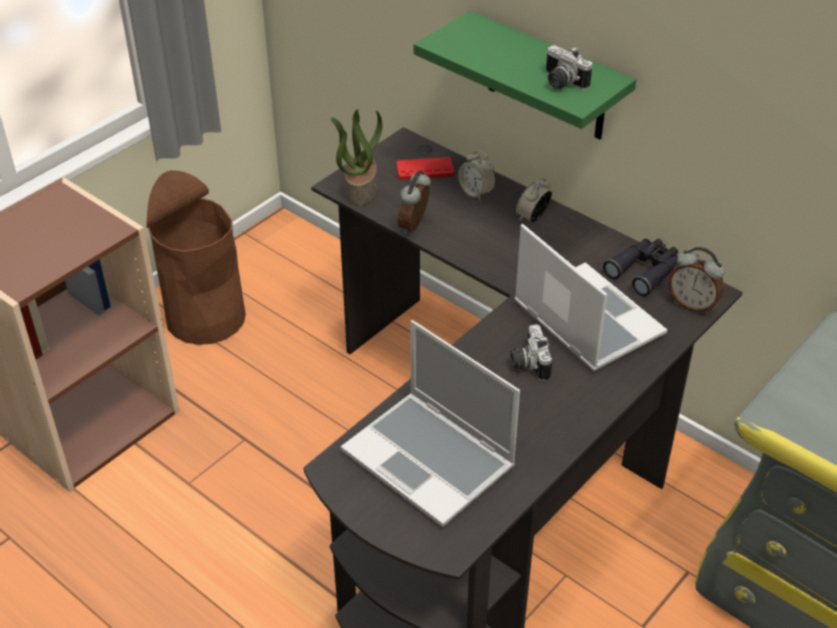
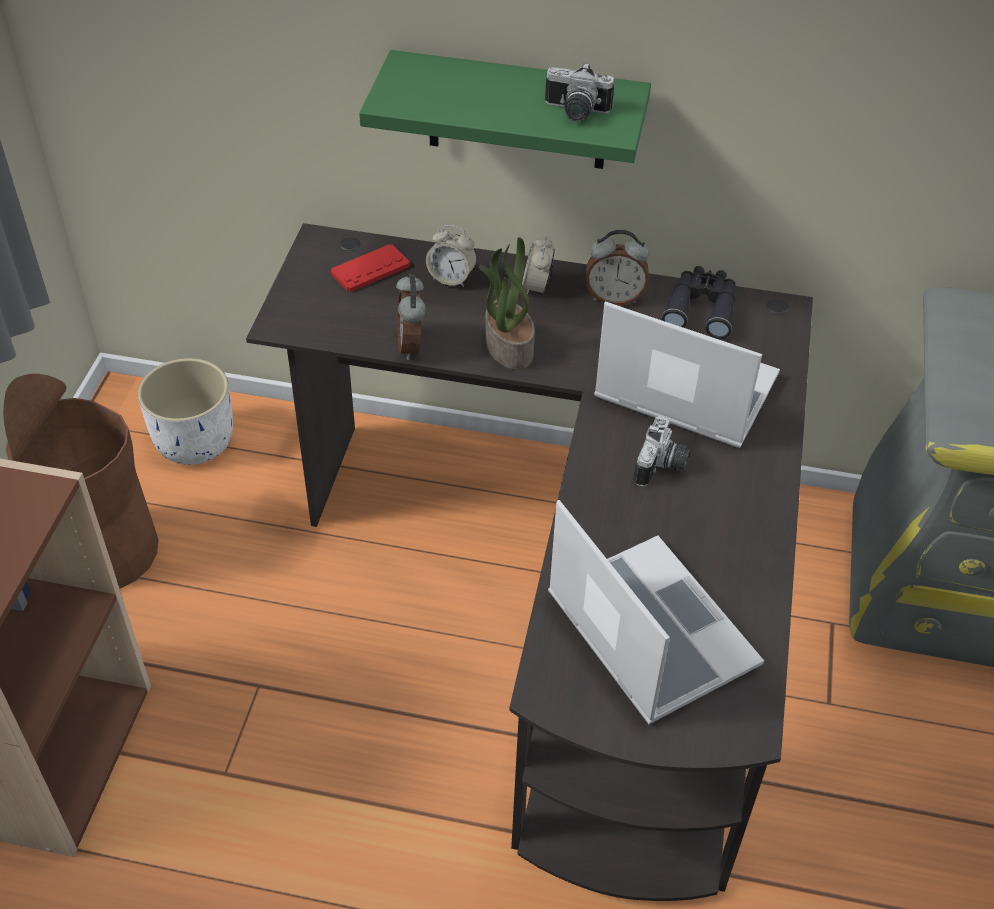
camera: 30 degrees left, 5 degrees up
(308, 270) = (196, 441): none -> white planter
(360, 190) = (311, 322): potted plant -> potted plant (507, 347)
(431, 460) = (647, 630): laptop -> laptop turned 135 degrees counterclockwise
(527, 363) = (662, 466): camera -> camera turned 120 degrees counterclockwise
(692, 304) = (776, 330): alarm clock -> alarm clock (614, 298)

